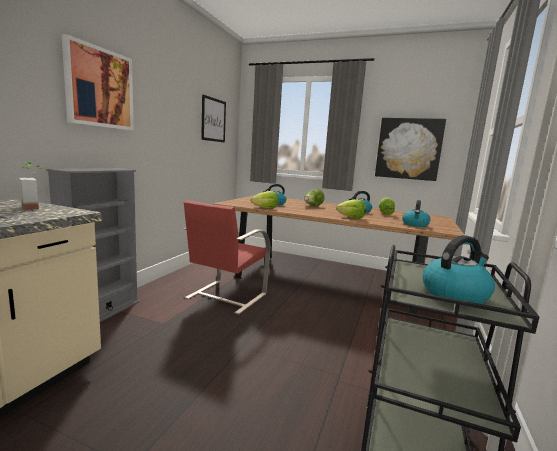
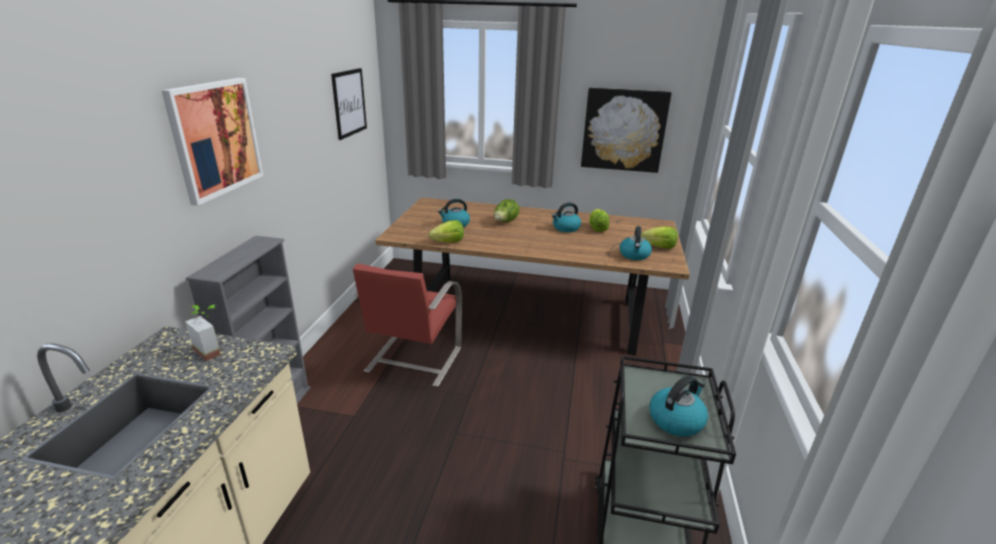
camera: 10 degrees left, 15 degrees up
(351, 217) = (559, 249): lettuce -> lettuce (659, 247)

